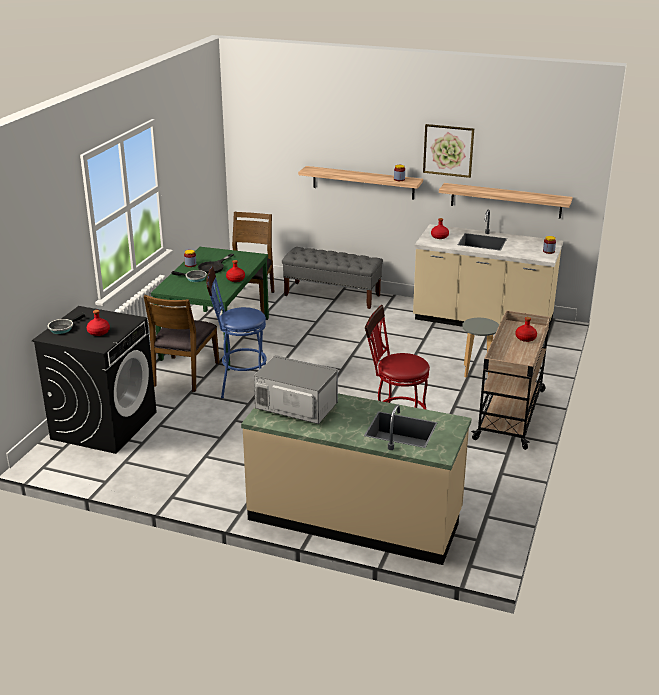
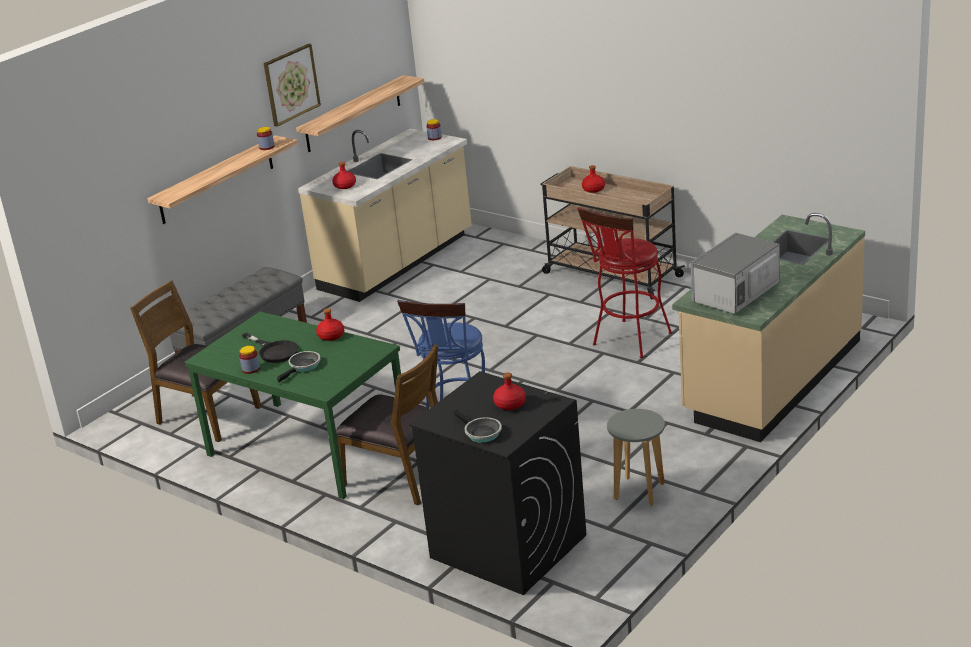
camera: 70 degrees left, 0 degrees up
(477, 372) = (513, 280): grey stool -> grey stool (639, 491)

